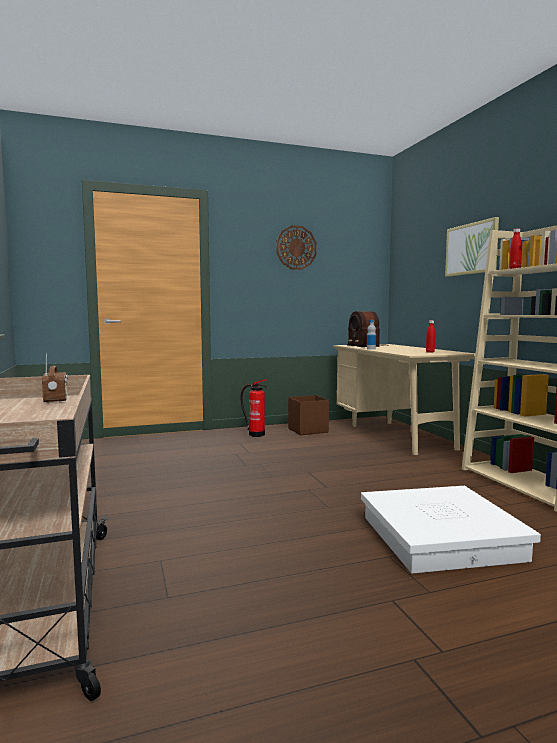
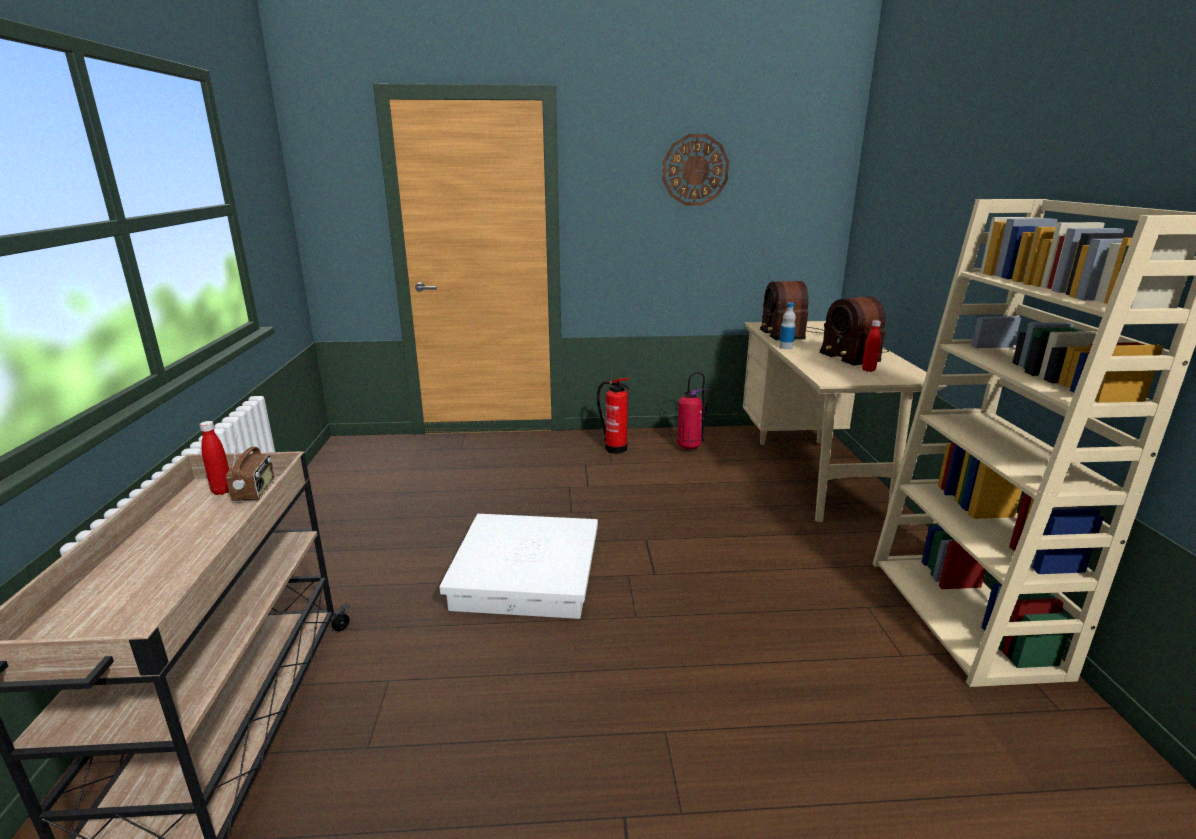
camera: 15 degrees right, 15 degrees up
(307, 430) = (689, 447): brown storage box -> fire extinguisher
(414, 349) = (852, 355): none -> radio
(439, 537) = (754, 707): white storage box -> white storage box (525, 575)
(471, 249) = (967, 202): picture -> none
(514, 269) = (1003, 277): red bottle -> red bottle (222, 491)

